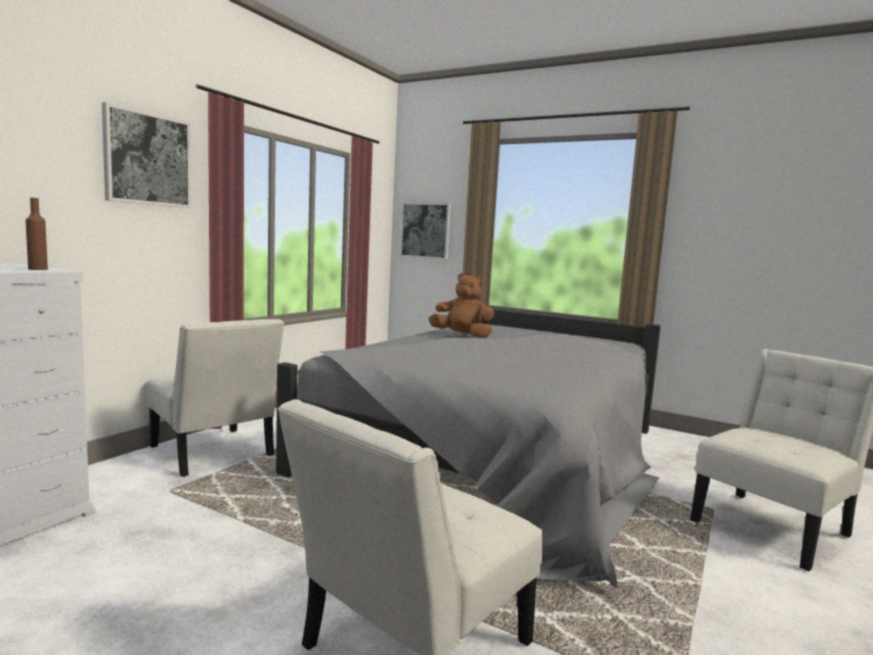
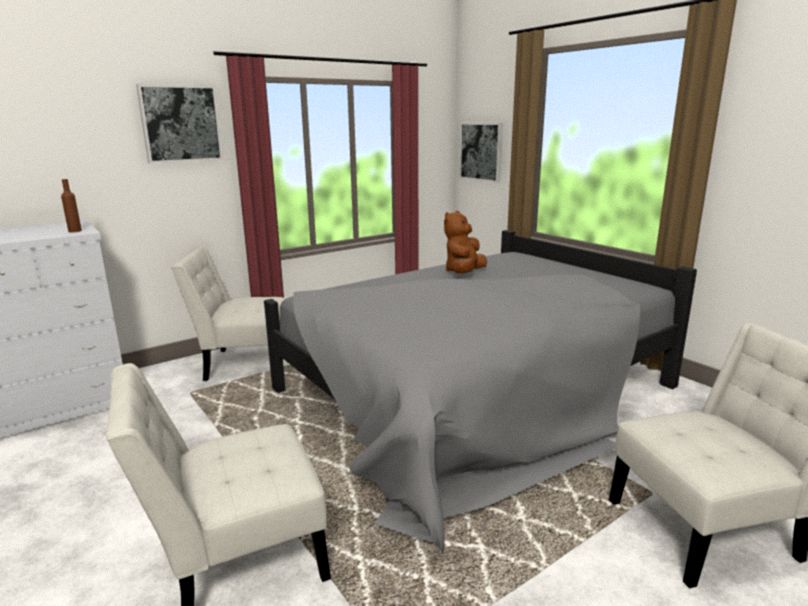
camera: 25 degrees right, 10 degrees up
(214, 454) = (244, 363): white chair -> white chair turned 105 degrees clockwise
(462, 336) = (464, 273): brown plush toy -> brown plush toy turned 105 degrees counterclockwise

